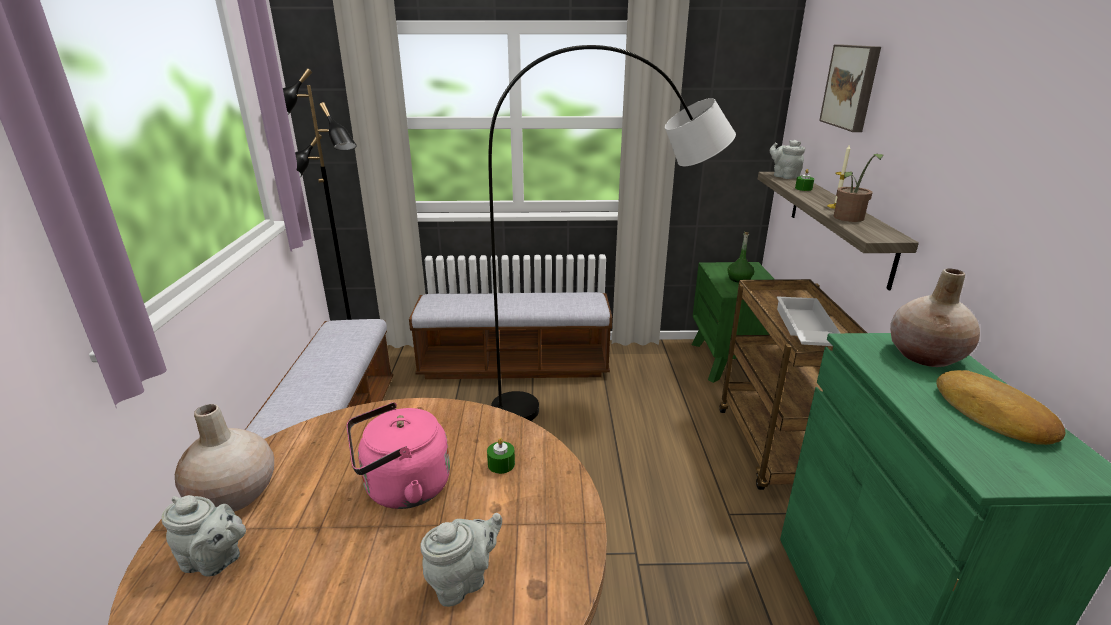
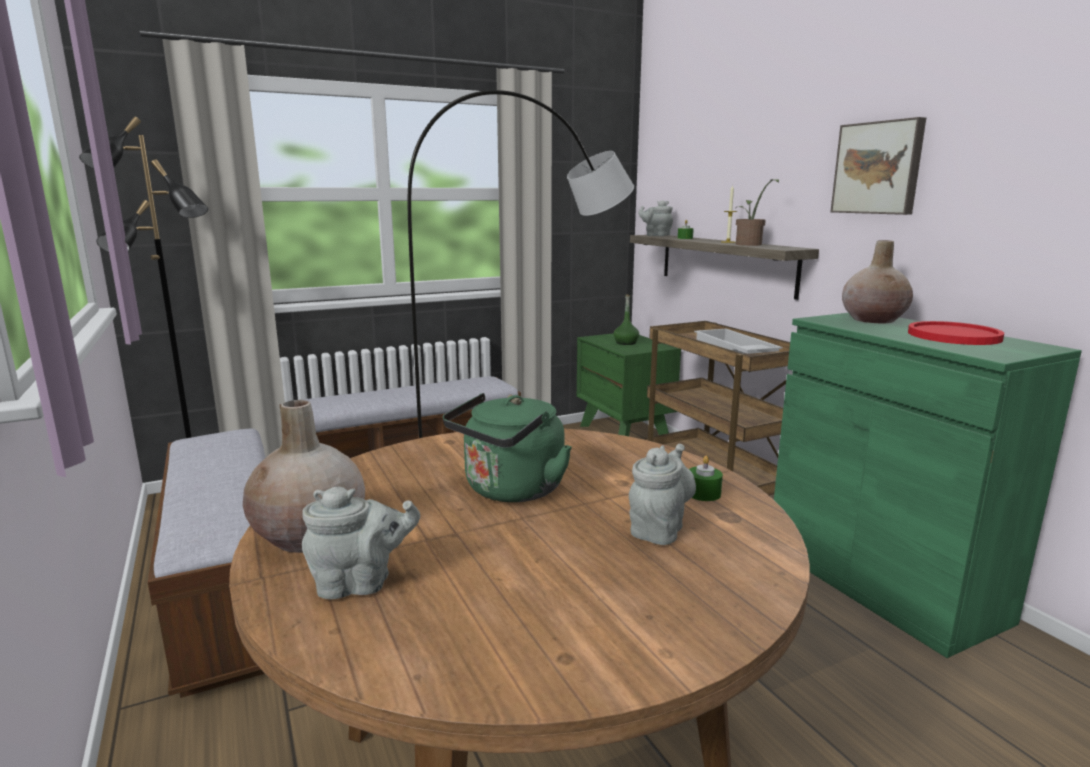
camera: 25 degrees left, 10 degrees down
(402, 488) = (510, 490): pink kettle -> green kettle
(501, 464) = (589, 457): green candle -> green candle (703, 493)
(852, 87) = (714, 143): picture -> picture (878, 168)
(991, 415) = (953, 335): bread -> red plate

